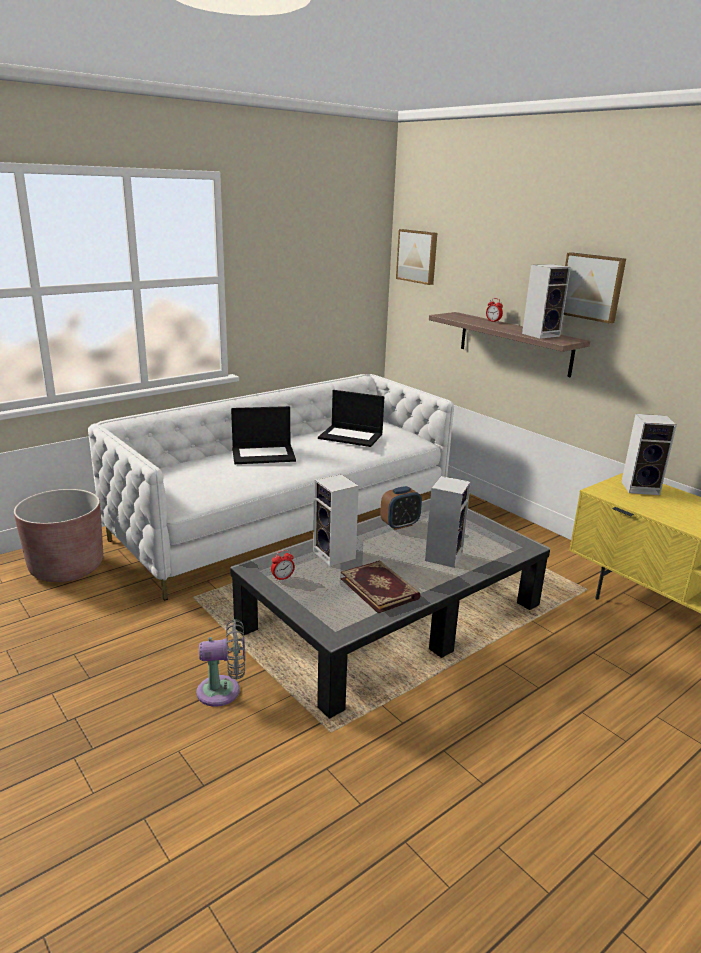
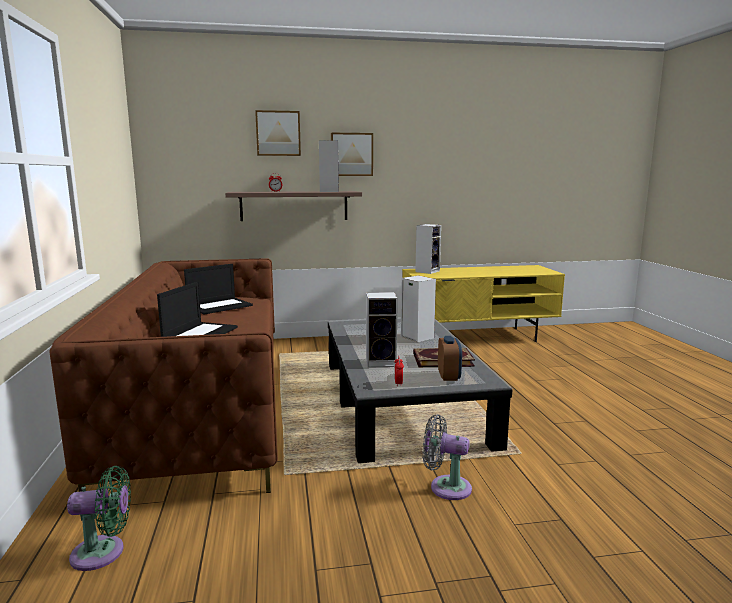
camera: 60 degrees left, 10 degrees down
(66, 567) = (103, 553): brown planter -> green fan
(223, 691) = (446, 487): grey fan -> grey fan turned 90 degrees counterclockwise
(285, 520) = (205, 404): white sofa -> brown sofa
(400, 524) = (358, 337): alarm clock -> alarm clock (448, 376)
(418, 256) = (172, 150): picture -> picture (278, 133)

